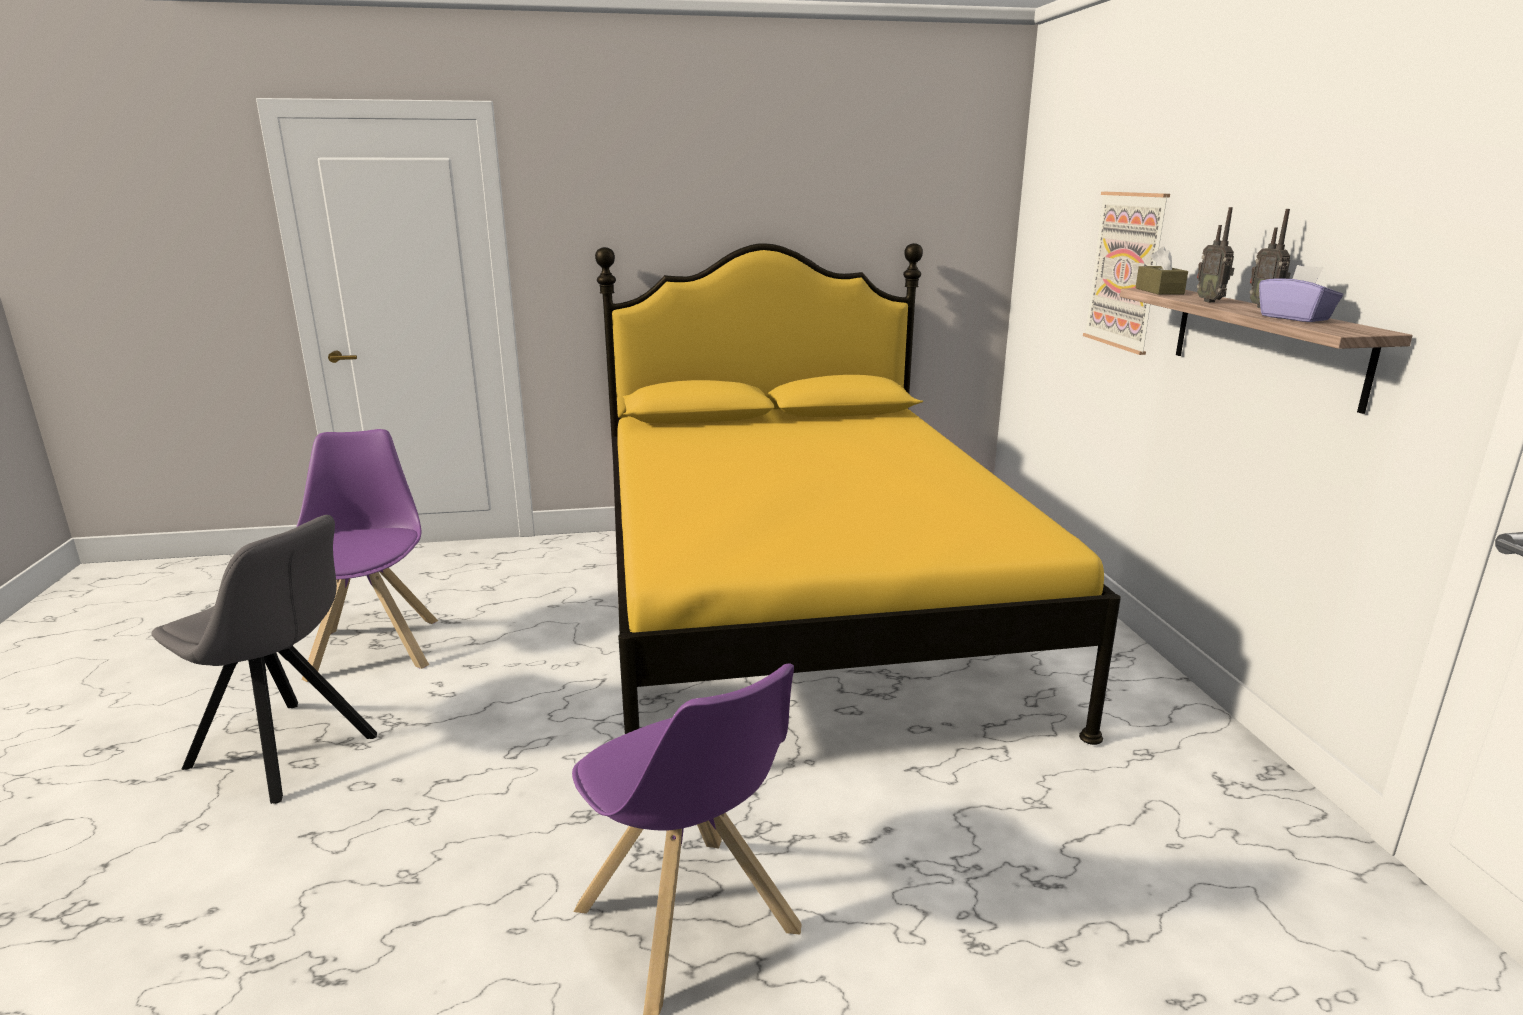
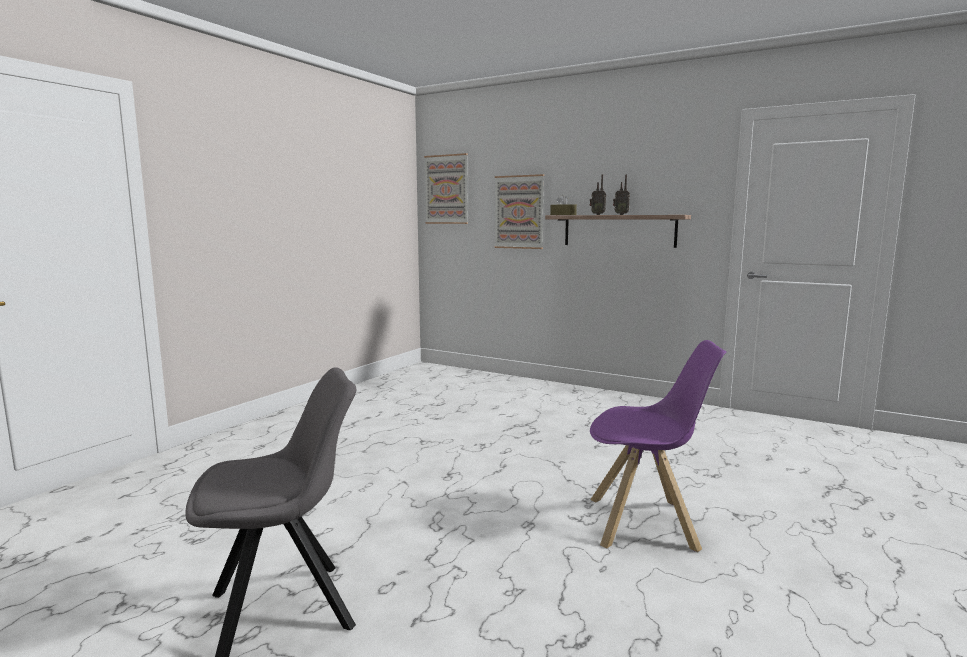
camera: 50 degrees left, 10 degrees down
(375, 646) = (198, 541): purple chair -> none
(803, 614) = (436, 421): yellow bed -> none
(1048, 211) = (446, 189): none -> picture
(1294, 318) = (646, 214): purple tissue box -> none

